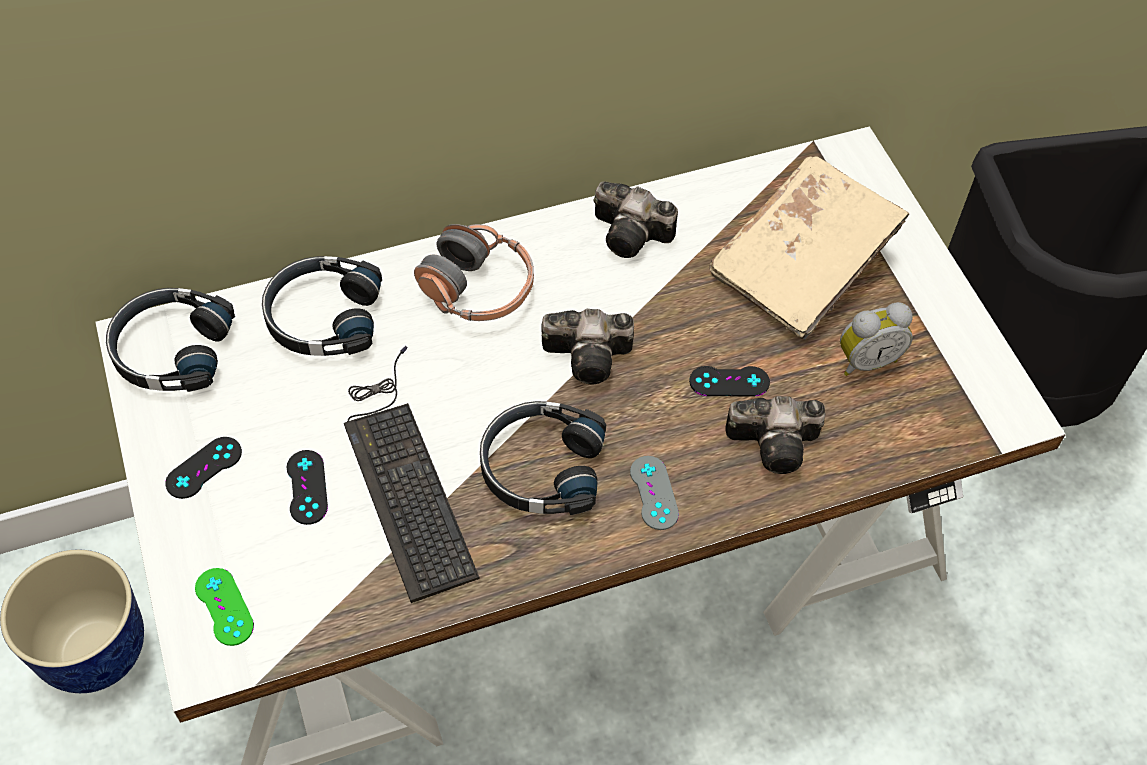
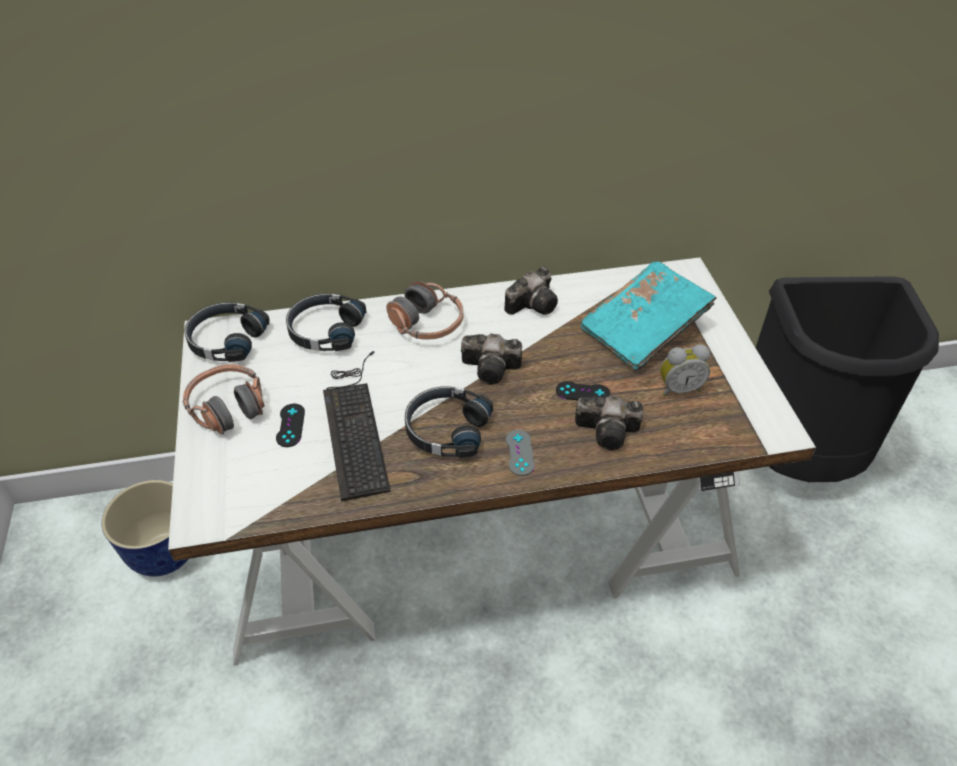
camera: 10 degrees right, 10 degrees down
(204, 468) = (228, 407): black game controller -> headphones
(224, 607) = (218, 489): green game controller -> none
(634, 235) = (534, 303): camera -> camera turned 75 degrees counterclockwise
(803, 264) = (644, 329): beige book -> turquoise book

